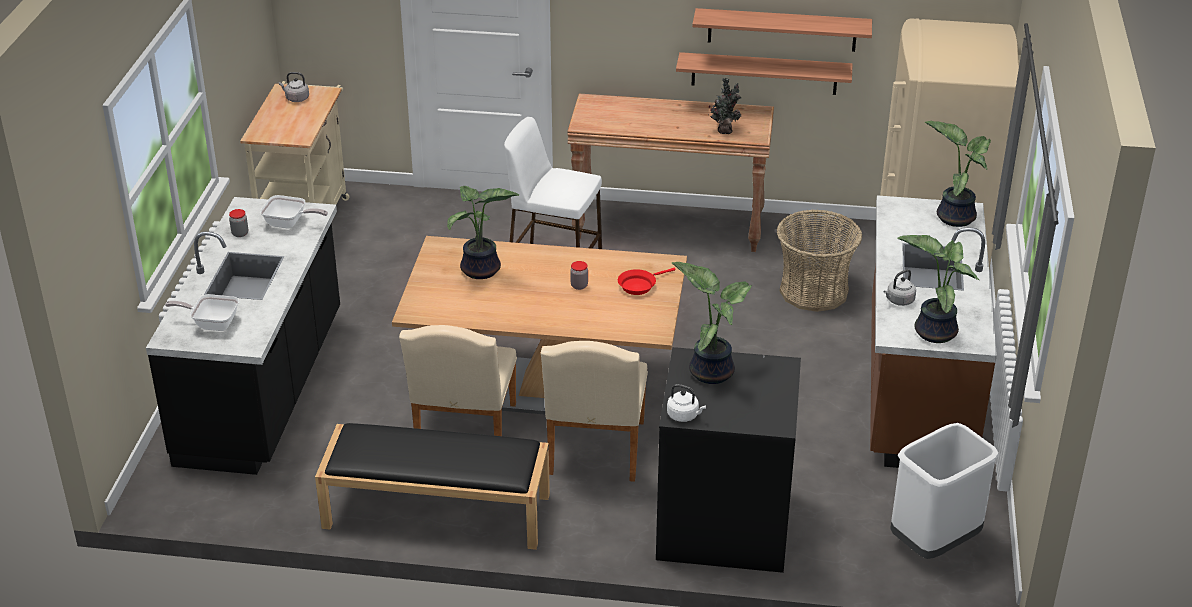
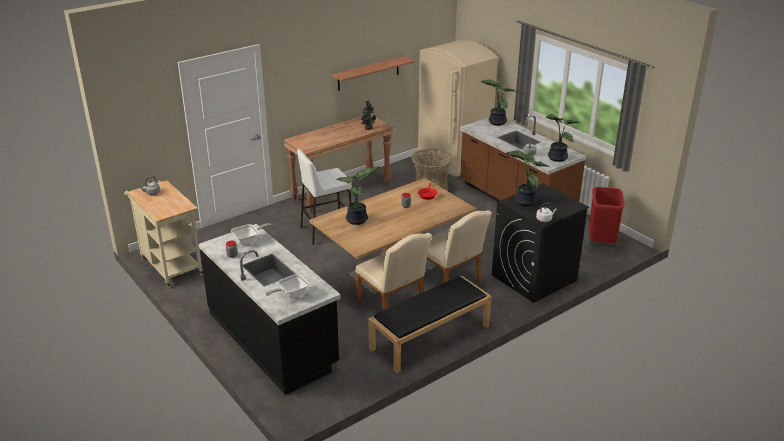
camera: 45 degrees left, 5 degrees down
(764, 73) = (363, 98): shelf -> none
(934, 543) = (601, 244): white trash can -> red trash can

